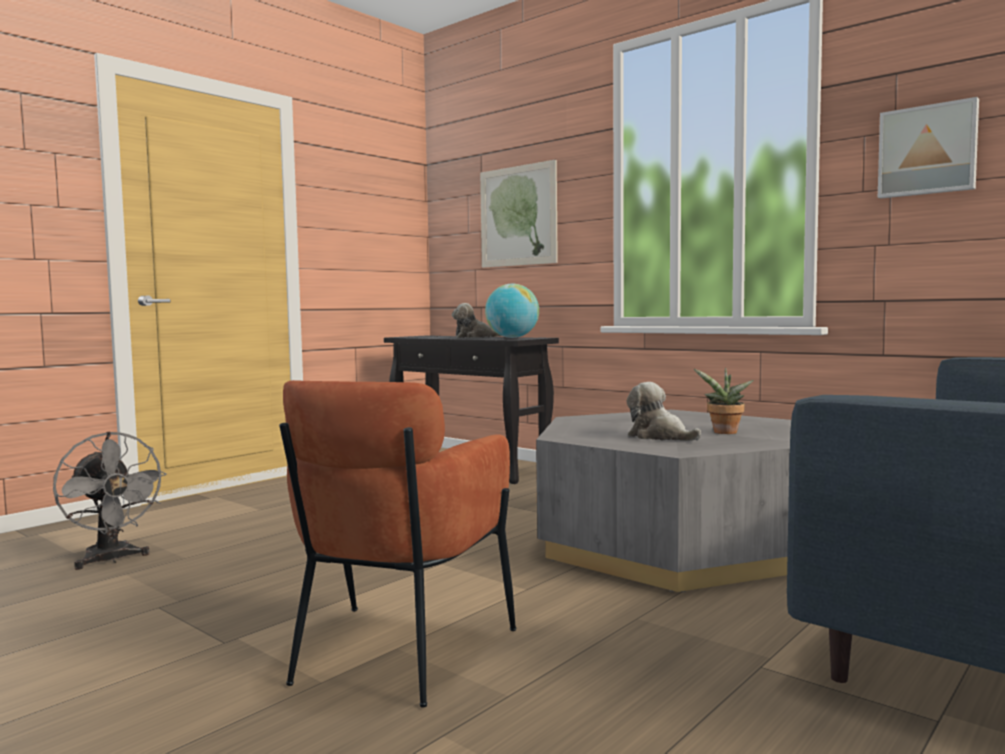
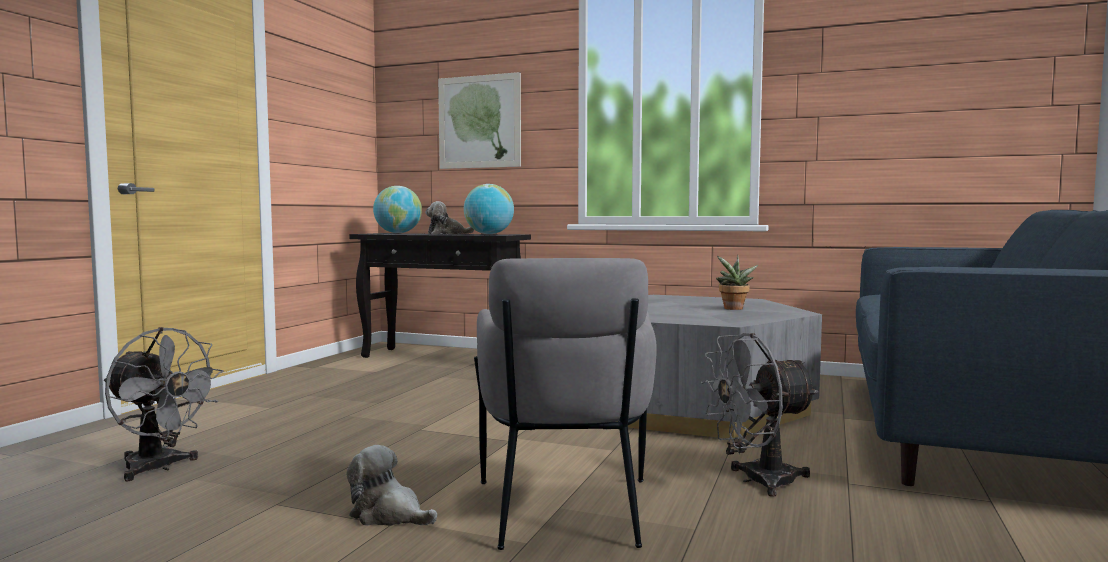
camera: 20 degrees left, 0 degrees up
(397, 654) = (565, 512): brown armchair -> grey armchair
(433, 336) = (398, 233): none -> globe
(647, 648) = (757, 481): none -> grey fan
(659, 437) = (692, 313): plush toy -> plush toy (389, 515)
(927, 150) = (847, 89): picture -> none

